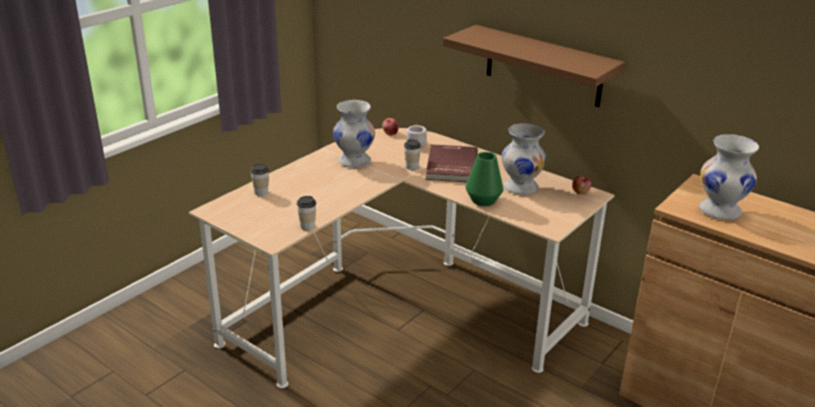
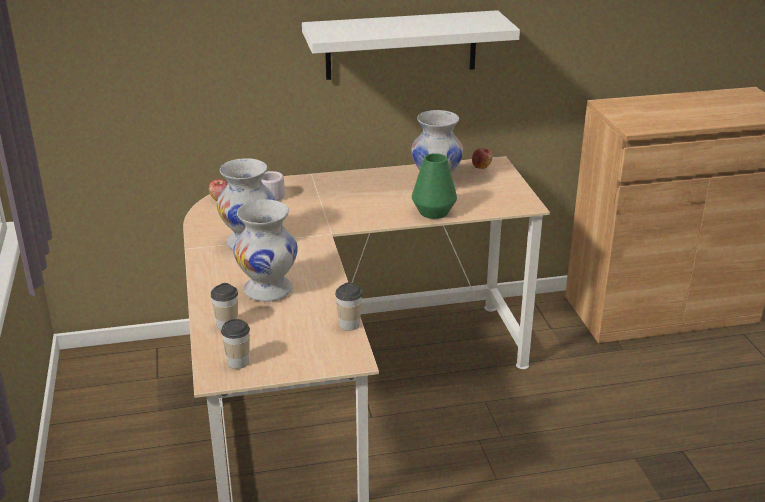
camera: 50 degrees left, 0 degrees up
(412, 166) = (313, 218): cup -> cup (238, 362)
(450, 166) = (344, 199): red book -> none
(543, 66) = (401, 45): brown shelf -> white shelf
(719, 210) = (657, 116): white vase -> white vase (267, 290)

